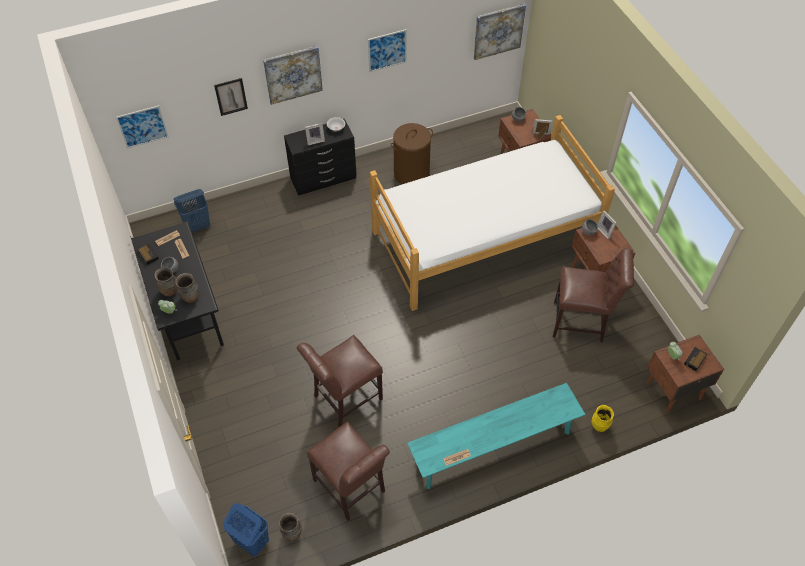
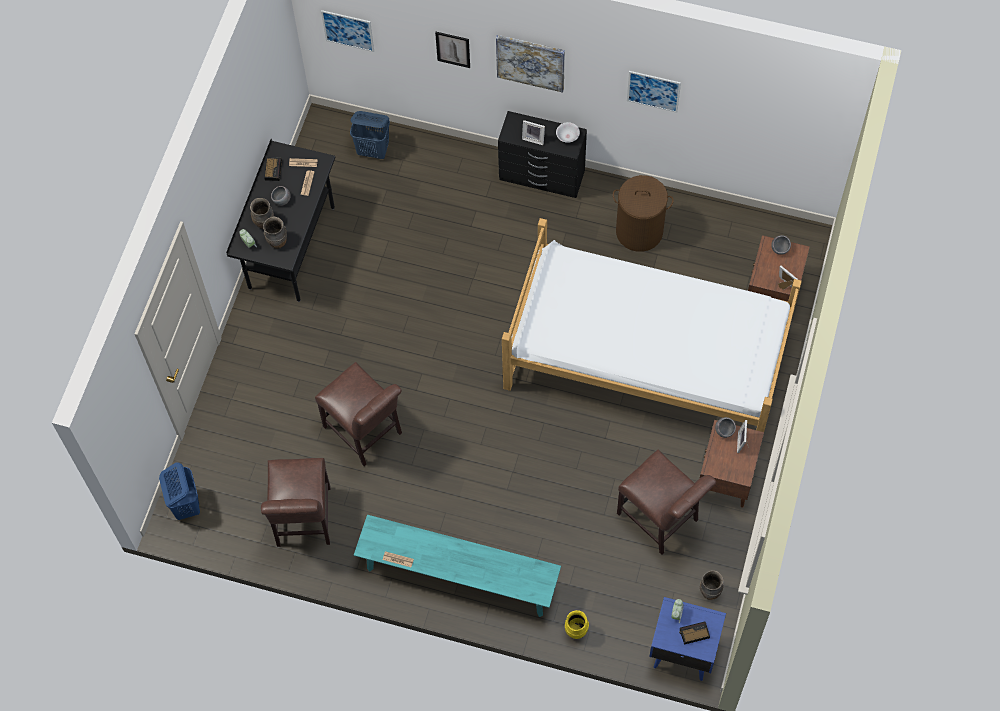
camera: 40 degrees right, 10 degrees up
(292, 533) = (223, 523): brown vase -> brown vase (709, 592)
(344, 399) = (365, 433): brown chair -> brown chair turned 135 degrees counterclockwise
(498, 31) = (809, 137): picture -> none
(672, 390) = (682, 651): brown nightstand -> blue nightstand

